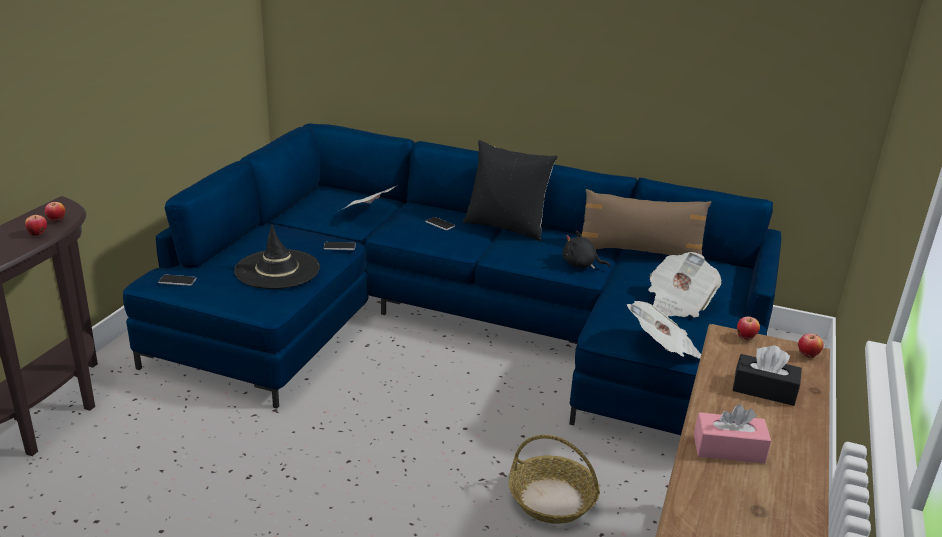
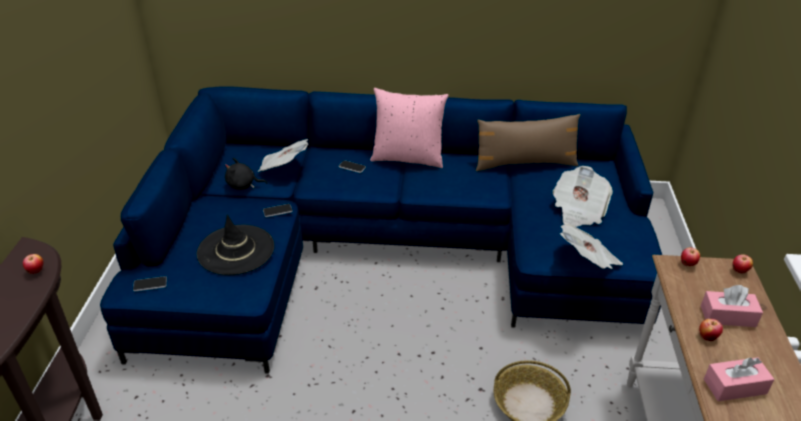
camera: 15 degrees left, 10 degrees up
(38, 235) = (28, 294): apple -> apple (707, 337)
(506, 226) = (408, 158): black pillow -> pink pillow
(581, 265) = (486, 187): black plush toy -> black plush toy (243, 185)
(764, 390) = (727, 316): black tissue box -> pink tissue box

